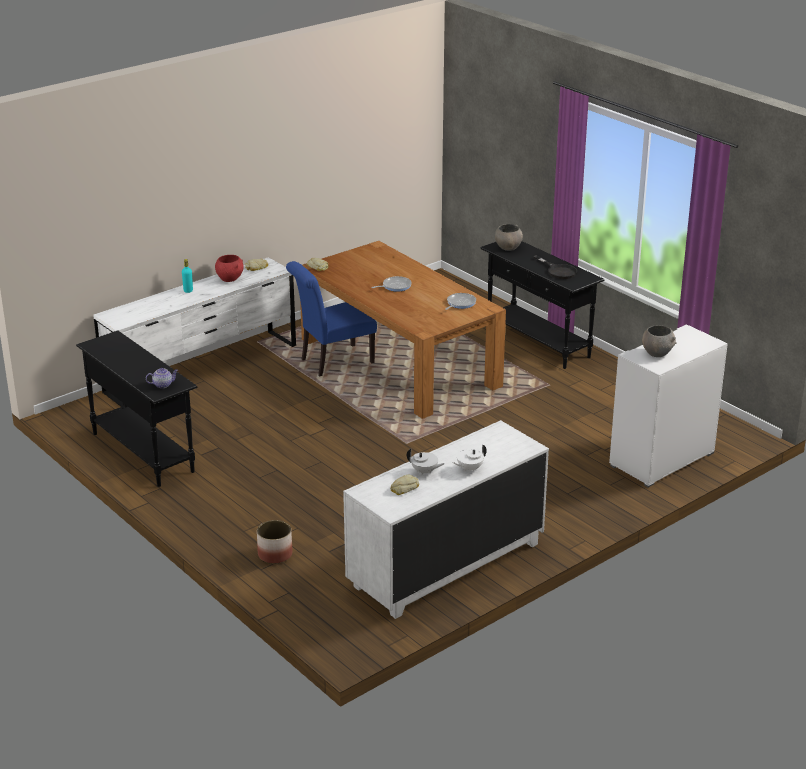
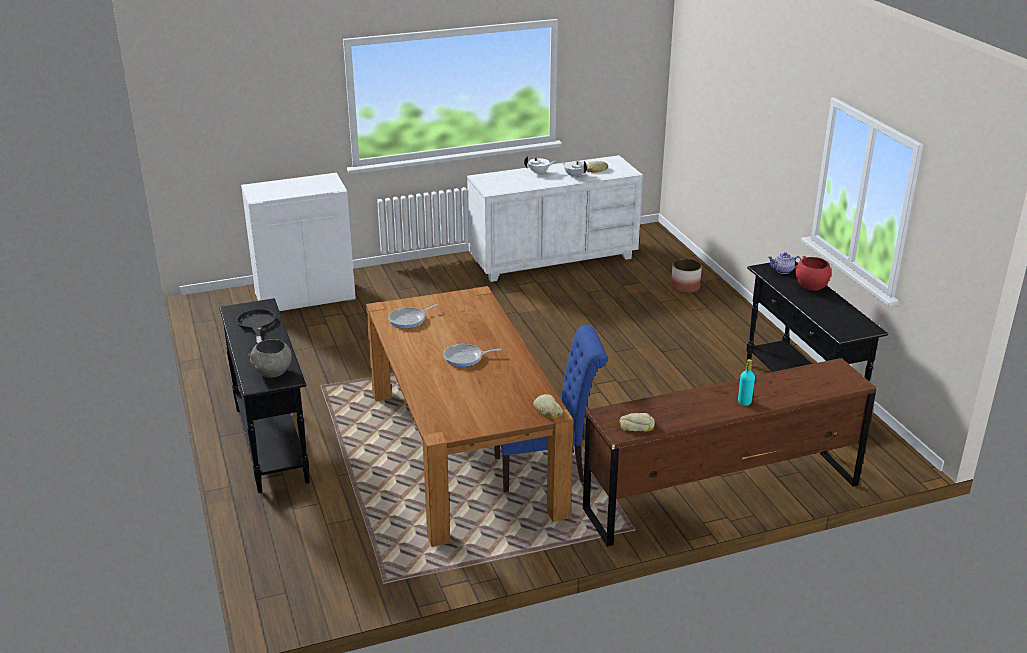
camera: 160 degrees left, 0 degrees up
(202, 369) = (722, 496): white dresser -> brown dresser
(230, 279) = (681, 412): red bowl -> red bowl (810, 287)
(657, 353) = (312, 186): grey bowl -> none

